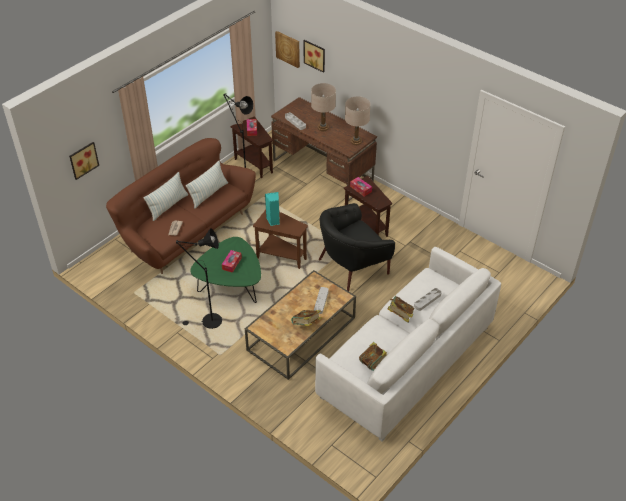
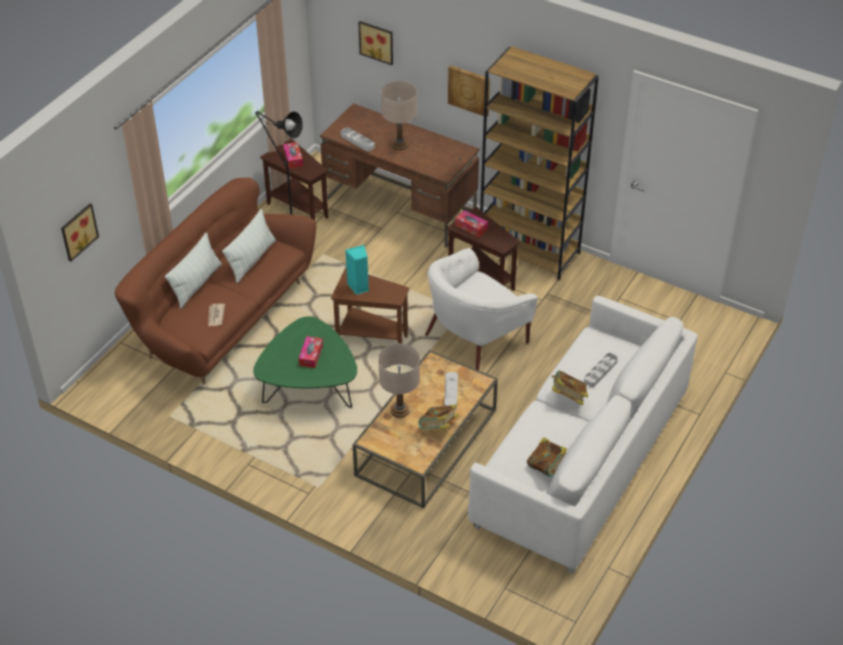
camera: 10 degrees left, 0 degrees up
(208, 322) = (289, 444): black floor lamp -> none
(288, 49) = (333, 35): picture -> picture (469, 90)
(352, 266) = (475, 338): black armchair -> white armchair
(356, 141) = (451, 159): beige table lamp -> beige table lamp (399, 410)
(404, 211) = (530, 251): none -> brown bookcase

